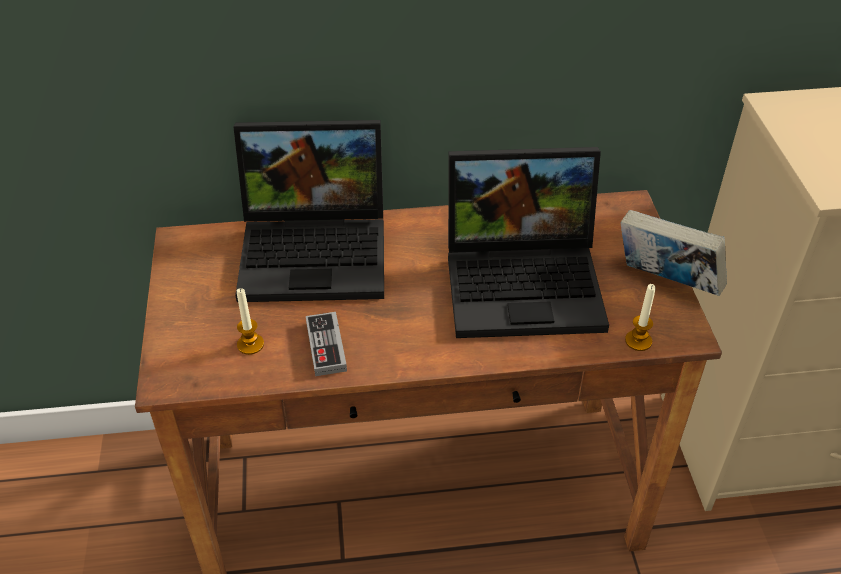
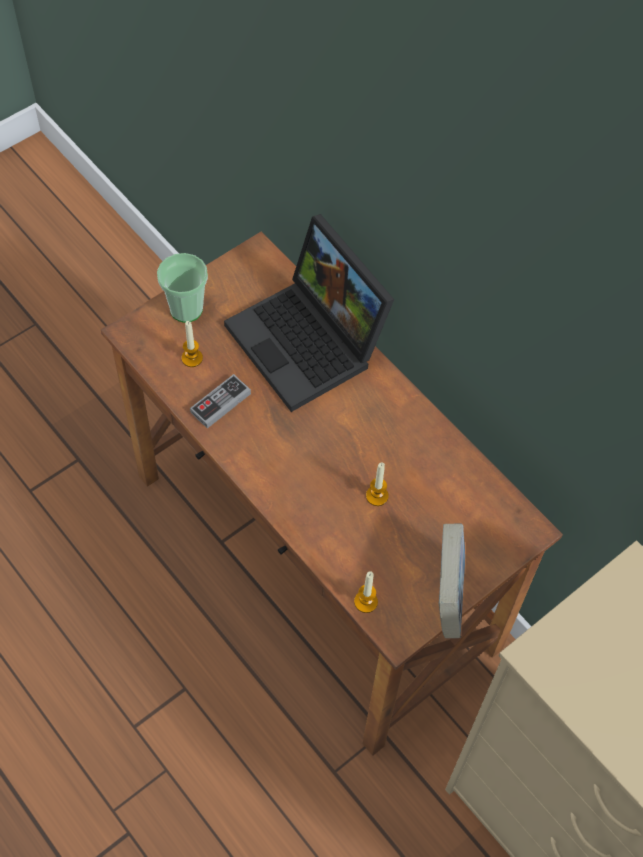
camera: 55 degrees right, 15 degrees up
(186, 322) = (186, 309): none -> cup
(526, 281) = (377, 496): laptop -> candle

